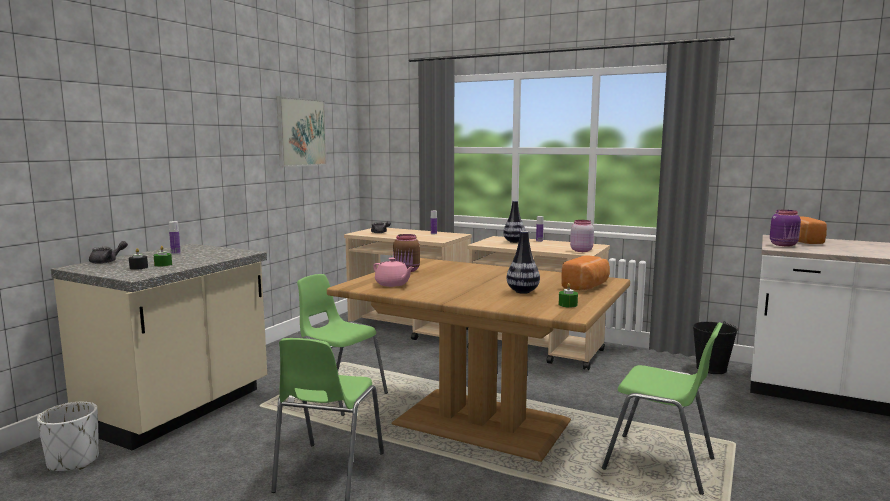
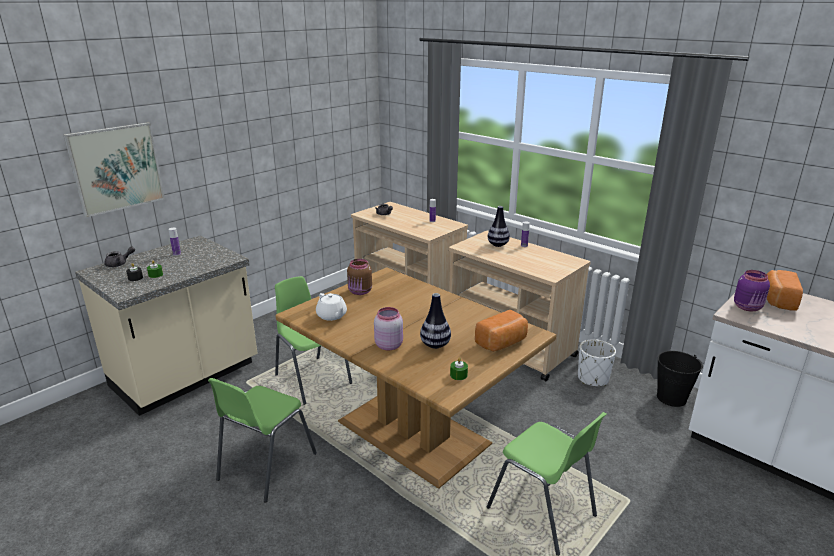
camera: 15 degrees right, 15 degrees up
(73, 461) = (97, 420): white planter -> white planter (593, 378)
(301, 132) = (312, 116): picture -> picture (116, 168)
(392, 284) = (332, 316): pink teapot -> white teapot
(580, 250) = (551, 270): pink jar -> pink jar (388, 345)

